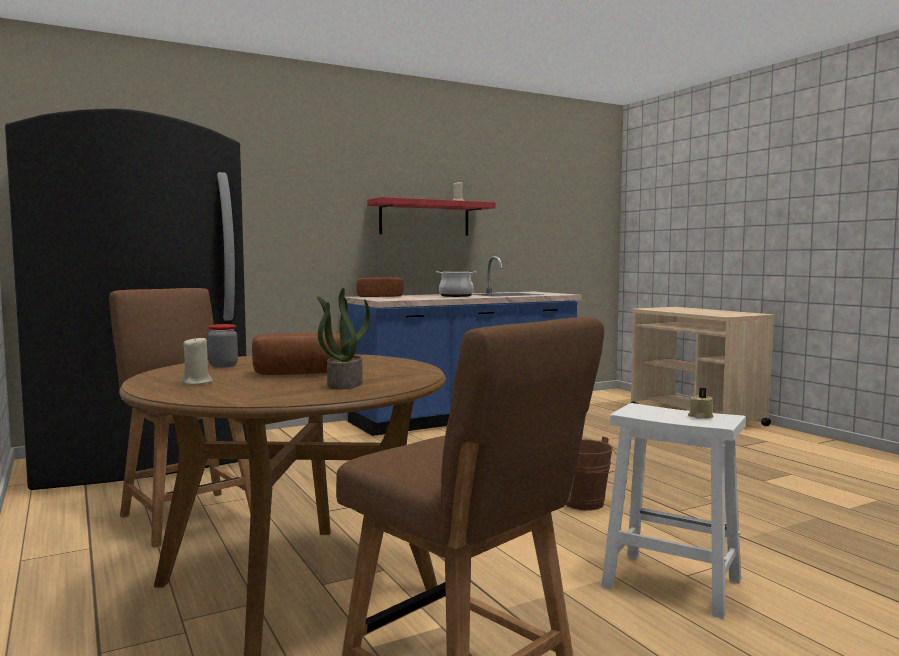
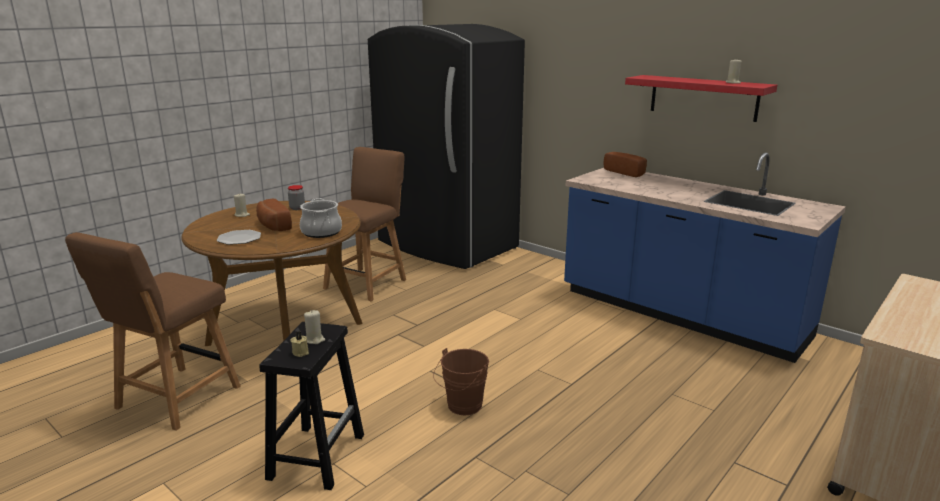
camera: 70 degrees right, 15 degrees up
(344, 384) = (239, 238): potted plant -> plate
(456, 296) = (679, 190): cooking pot -> cooking pot (321, 232)
(666, 412) = (314, 340): none -> beige candle
(669, 583) = (317, 455): white stool -> black stool

